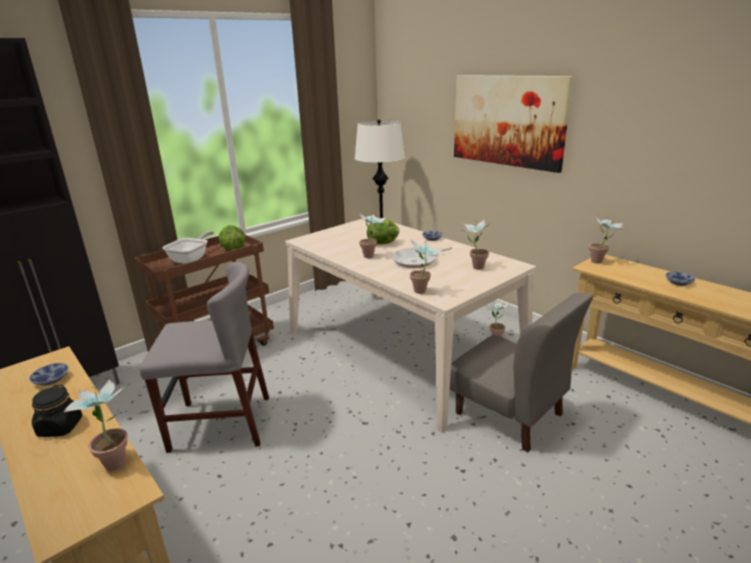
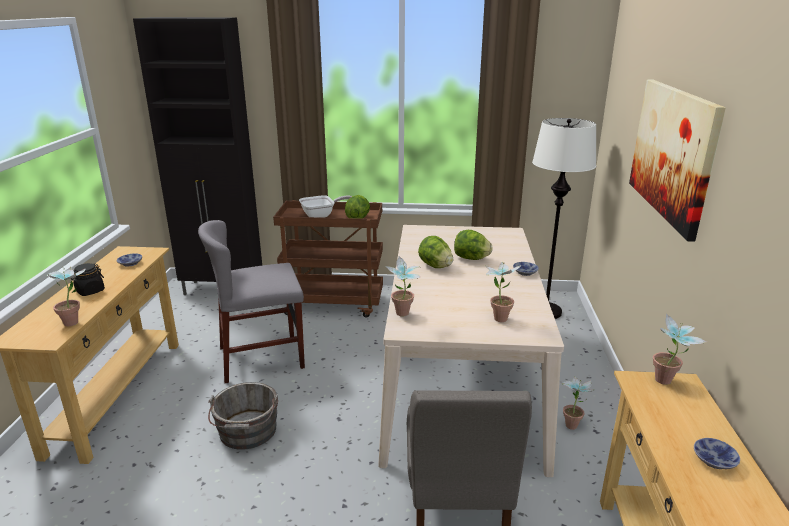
camera: 45 degrees right, 0 degrees up
(220, 423) = (261, 357): grey chair -> grey chair turned 120 degrees clockwise
(311, 483) = (247, 433): none -> grey bucket
(372, 256) = (435, 266): potted plant -> lettuce
(417, 261) = (461, 287): frying pan -> none

